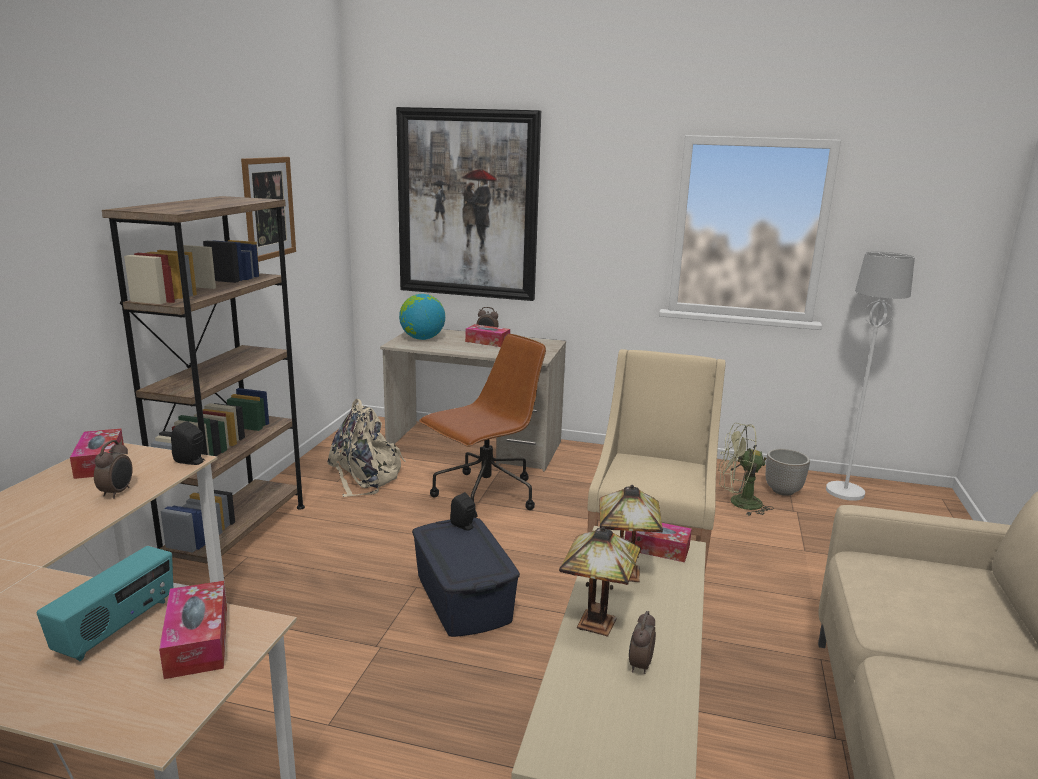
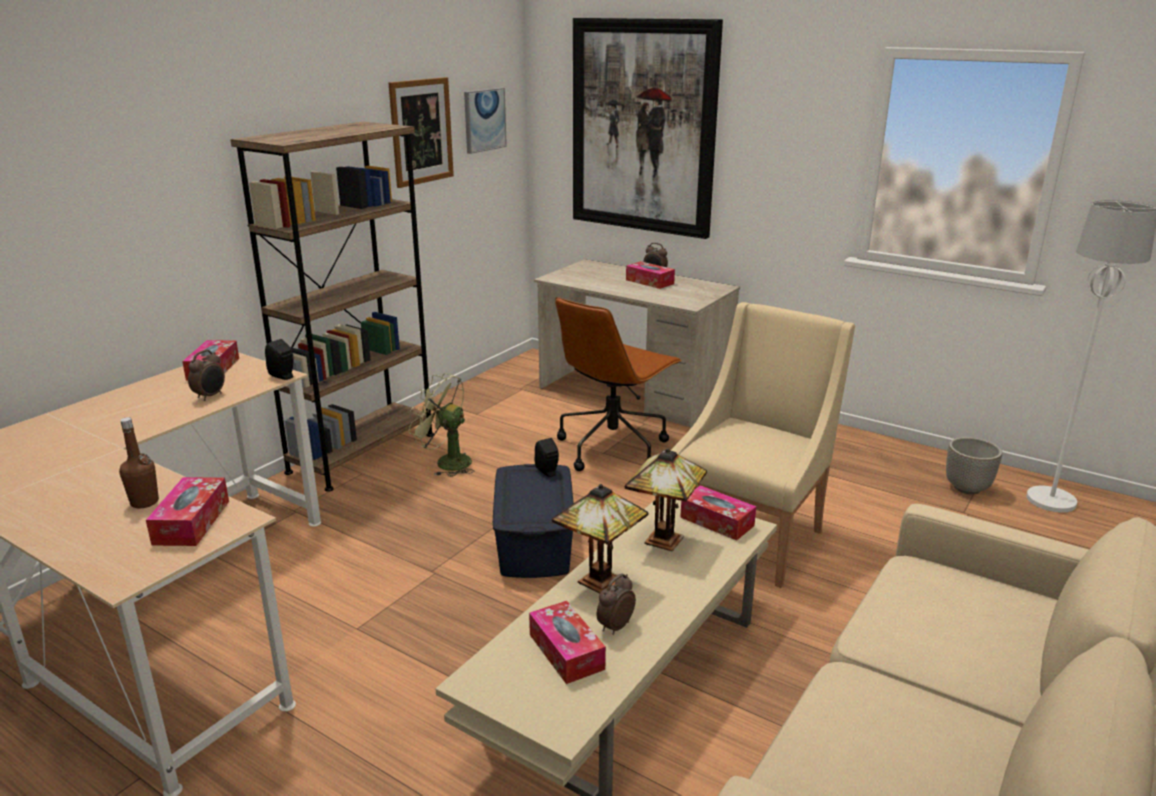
camera: 20 degrees right, 5 degrees up
(118, 627) = (144, 502): radio -> brown bottle
(317, 199) = (484, 120): none -> picture
(365, 477) = (505, 413): beige backpack -> none
(422, 338) = (583, 273): globe -> none
(484, 496) = (613, 447): brown office chair -> brown office chair turned 150 degrees clockwise
(613, 701) = (566, 651): none -> tissue box
(738, 503) = (899, 494): green fan -> green fan (446, 462)

